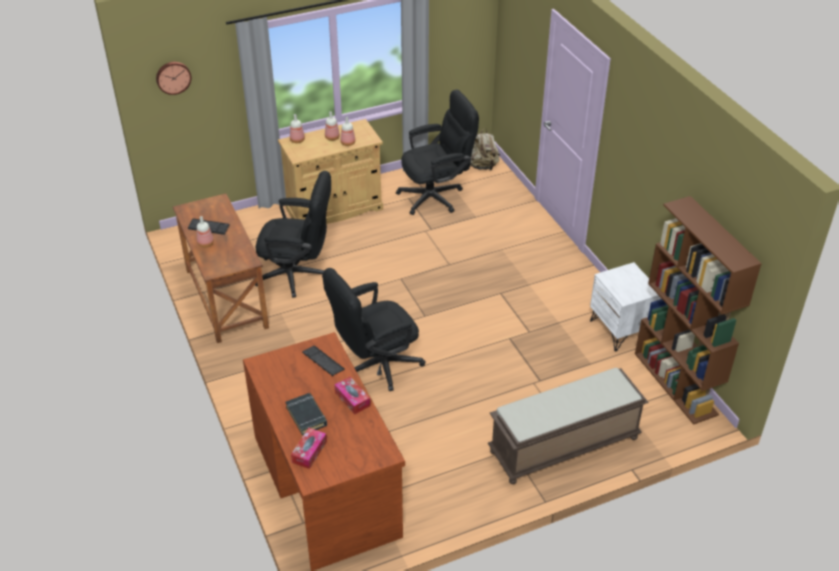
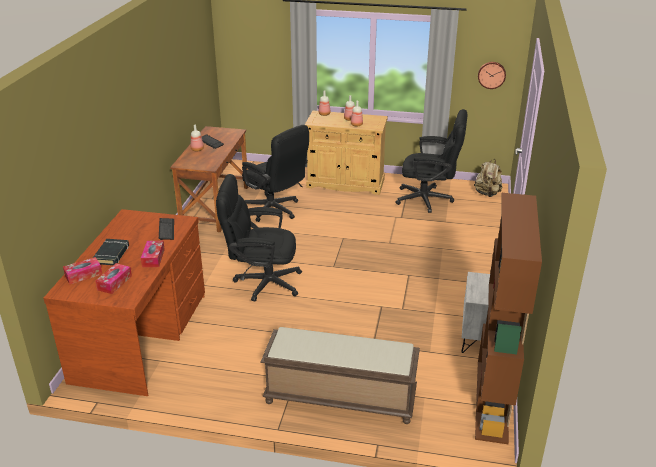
camera: 35 degrees right, 10 degrees down
(173, 77) = (243, 36): wall clock -> wall clock (491, 75)
(351, 444) = (114, 283): none -> tissue box

